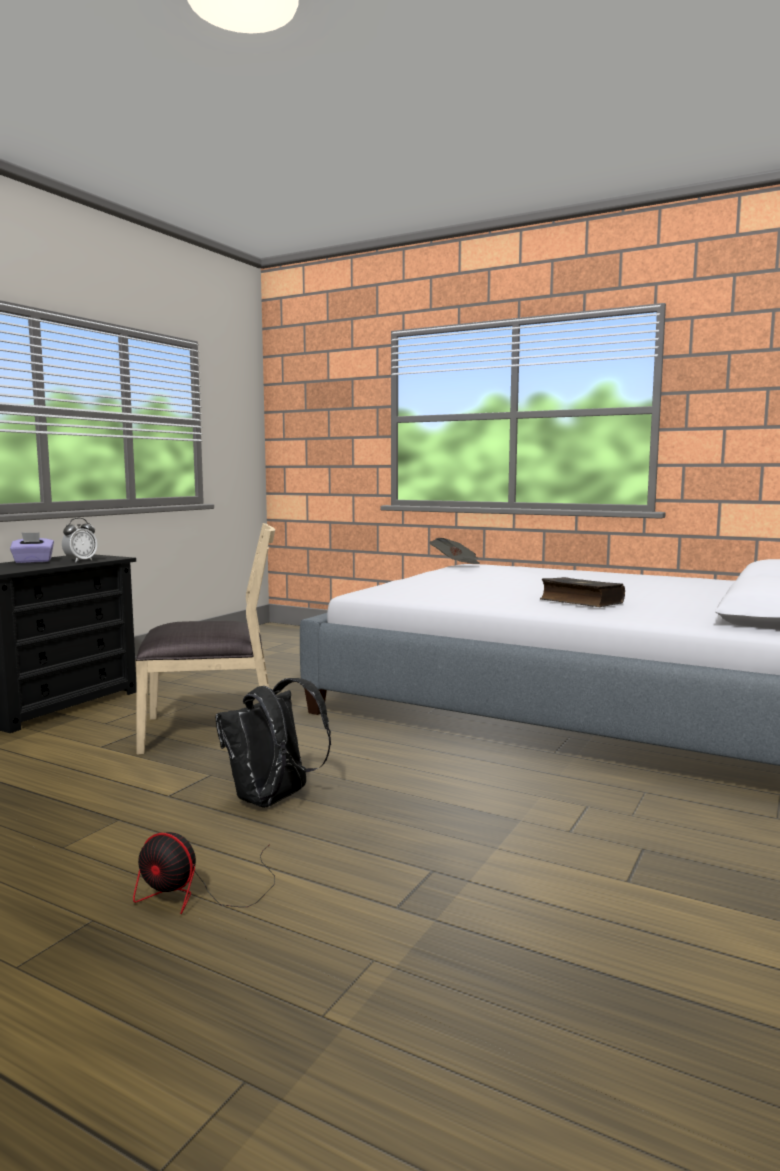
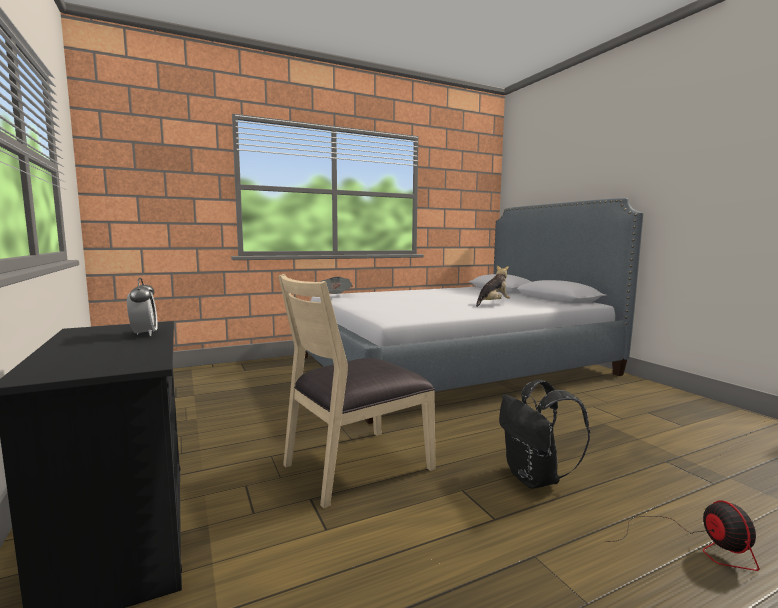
camera: 55 degrees left, 0 degrees up
(33, 561) = (78, 347): purple tissue box -> none
(200, 893) = (694, 545): fan -> fan turned 60 degrees counterclockwise
(211, 730) = (356, 466): beige chair -> beige chair turned 150 degrees counterclockwise
(580, 602) = (492, 304): book -> plush toy

